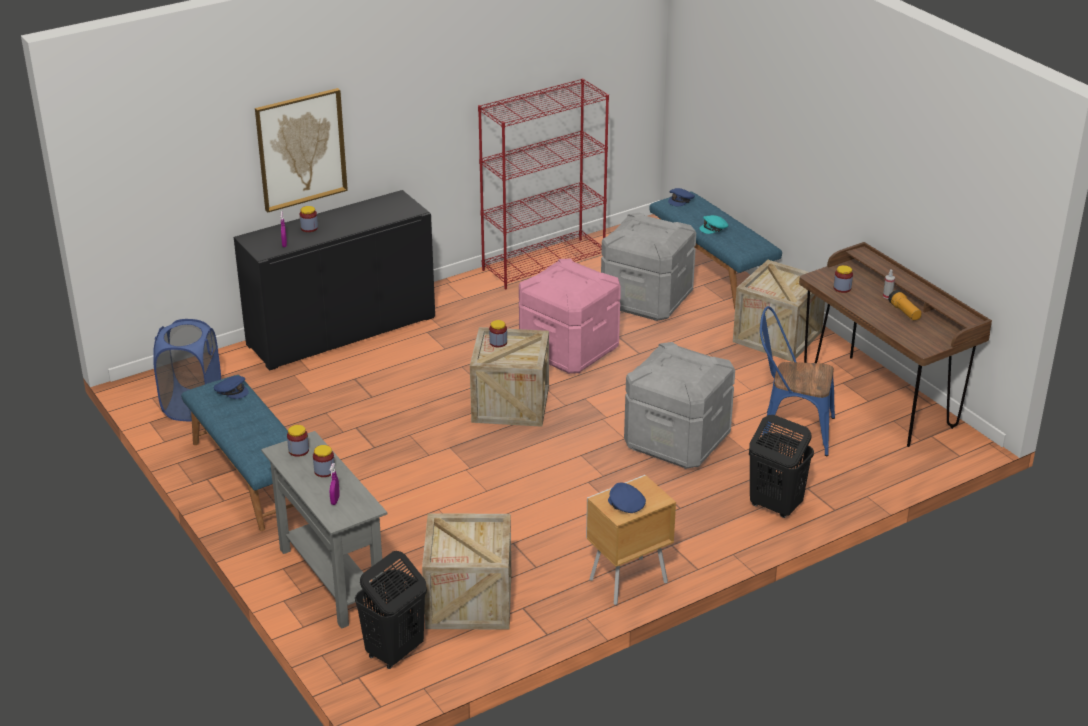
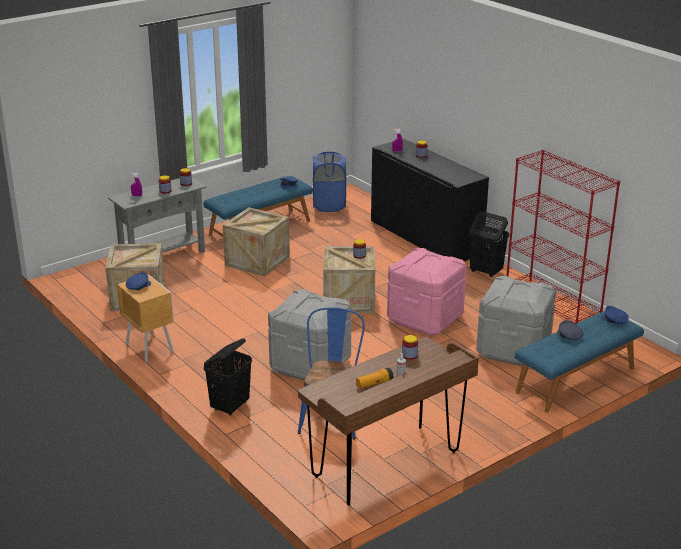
camera: 85 degrees right, 5 degrees down
(301, 149) = (445, 108): picture -> none
(394, 652) = (97, 279): black laundry basket -> black laundry basket (485, 272)
(714, 228) = (569, 335): turquoise cap -> grey cap
(777, 337) = (476, 413): crate -> crate (257, 261)

